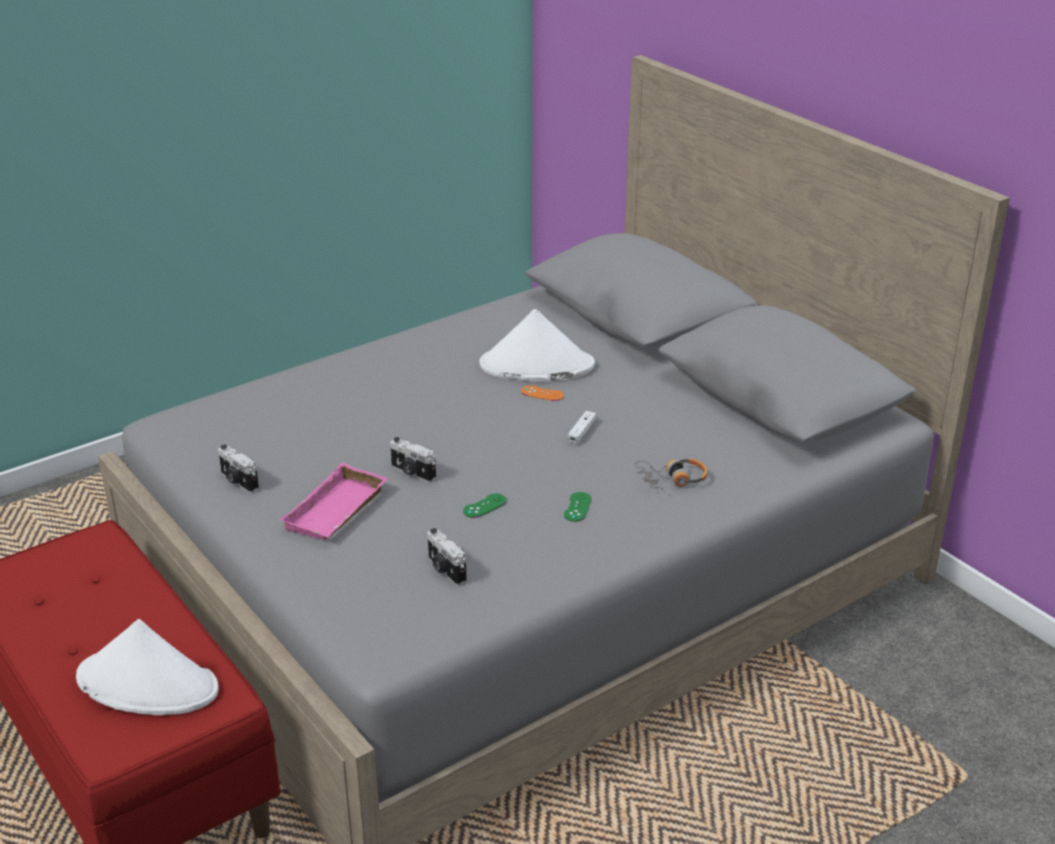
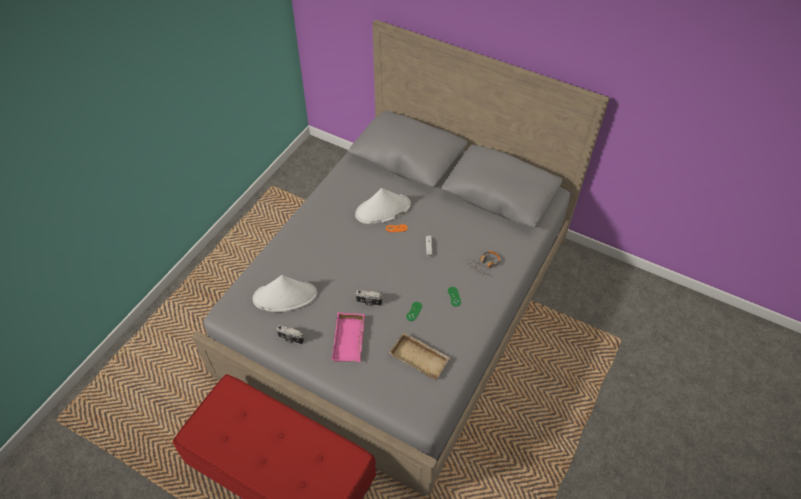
camera: 25 degrees left, 20 degrees up
(148, 684) = (314, 466): white hat -> white hat (285, 296)
(445, 570) = (420, 358): camera -> beige tray

